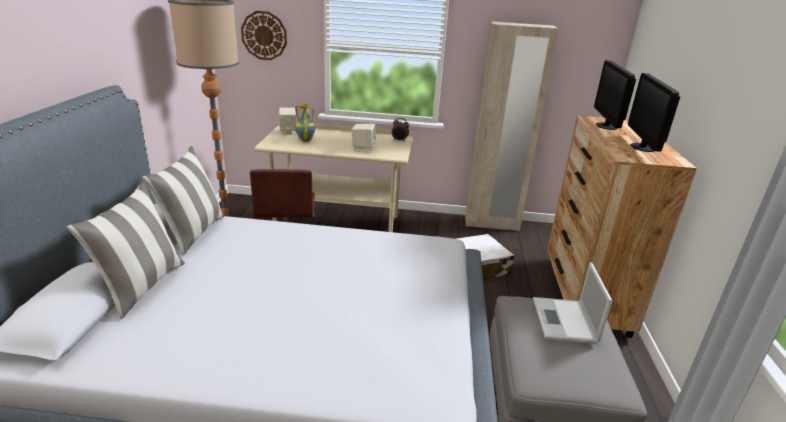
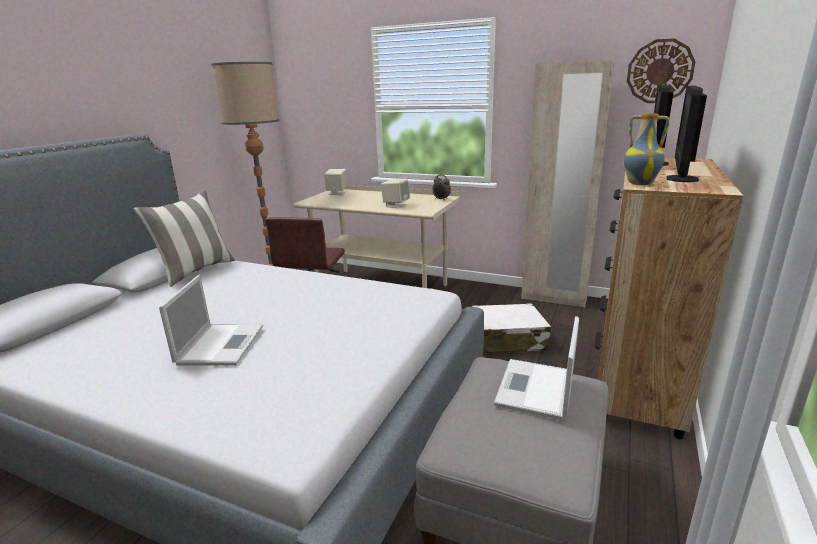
camera: 20 degrees right, 5 degrees down
(141, 286) = (114, 308): pillow -> none
(264, 35) = (322, 102): wall clock -> wall clock (660, 71)
(300, 315) = (221, 344): none -> laptop
(305, 140) = (346, 198): vase -> vase (640, 183)

